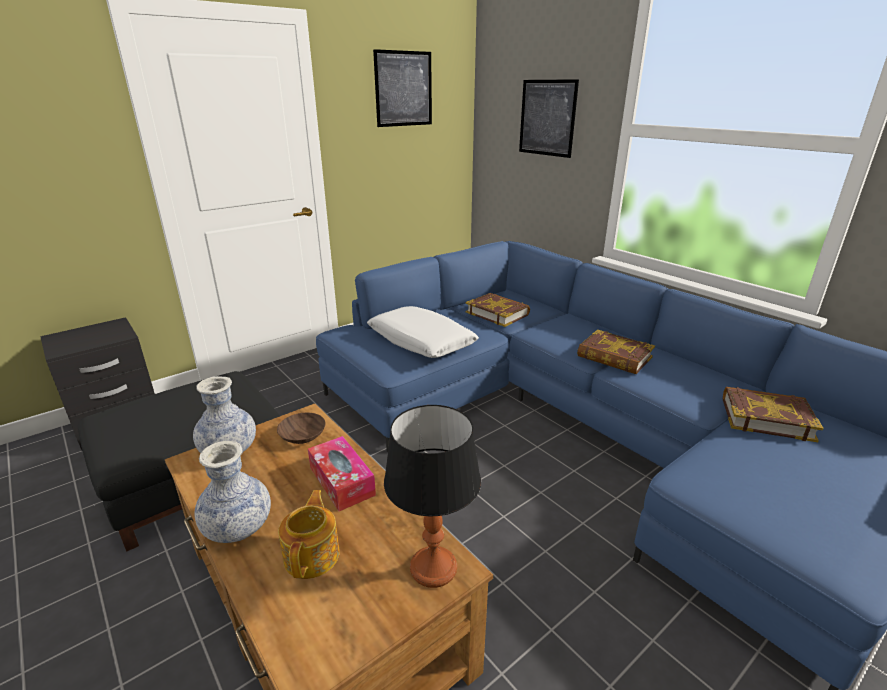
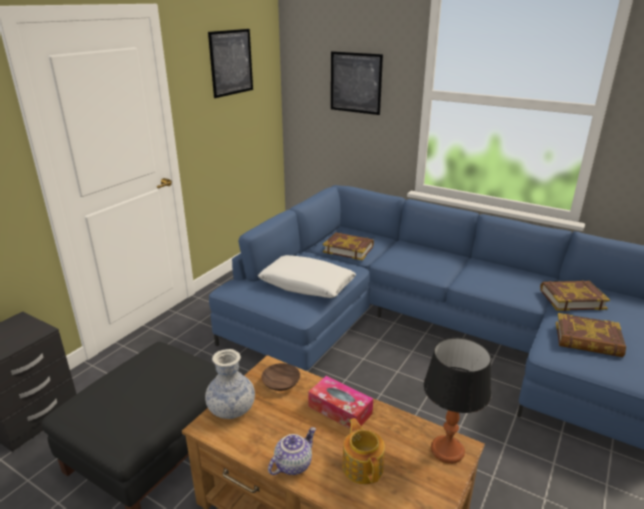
camera: 20 degrees left, 0 degrees up
(238, 527) = (292, 464): vase -> teapot
(614, 357) = (455, 272): book -> book (587, 340)

